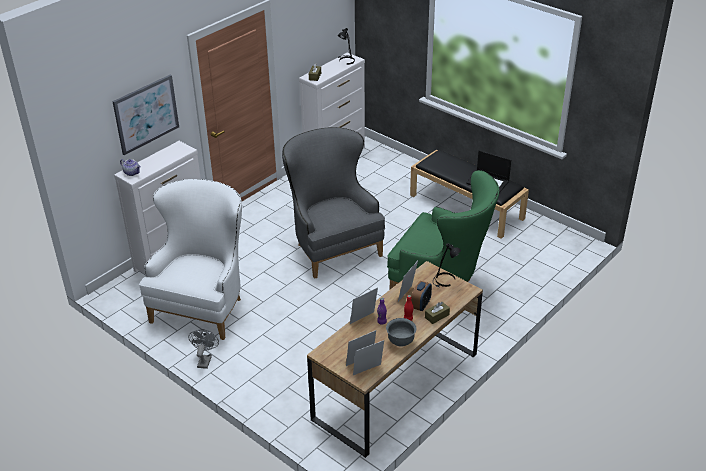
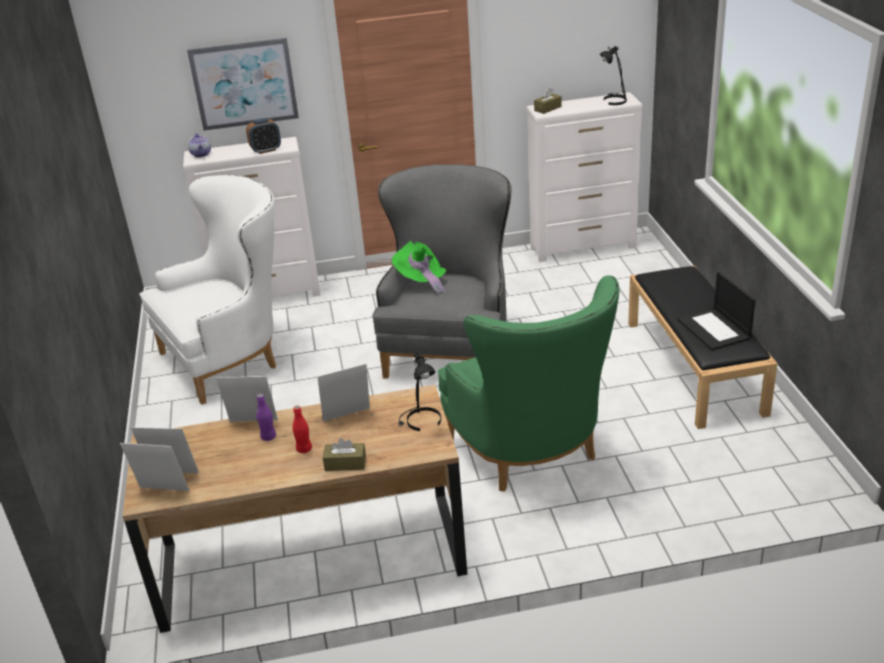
camera: 40 degrees right, 5 degrees down
(205, 360) = (156, 417): grey fan -> none
(318, 210) = (421, 281): none -> green hat
(401, 341) = (254, 474): grey bowl -> none
(421, 305) = (345, 439): alarm clock -> alarm clock (266, 150)

